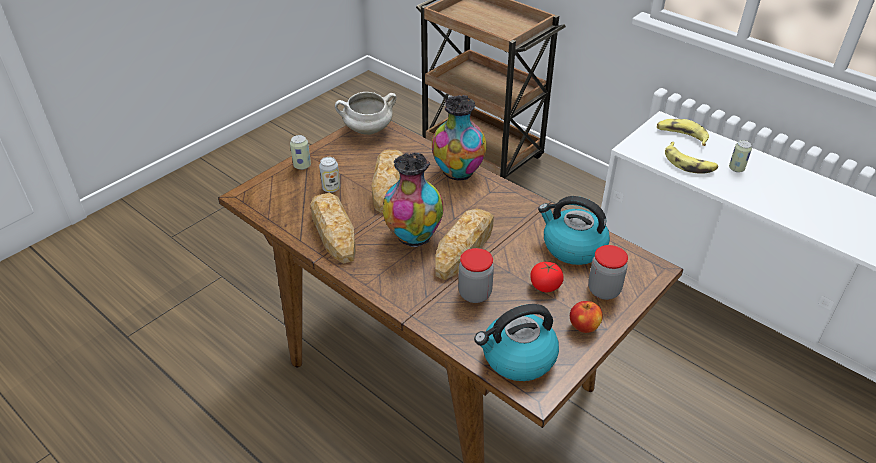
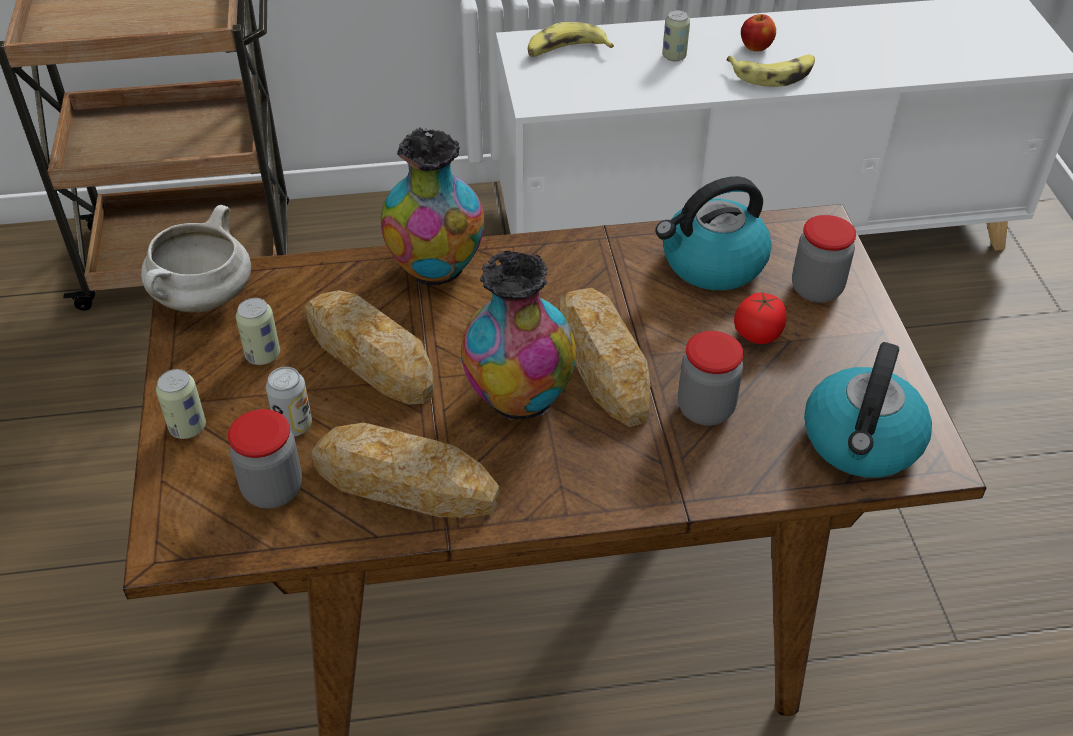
camera: 50 degrees left, 5 degrees up
(295, 202) = (273, 489): none -> jar
(357, 160) = (263, 355): none -> can
(584, 326) = (862, 347): apple -> apple (756, 47)
(689, 163) = (622, 81): banana -> banana (773, 74)

